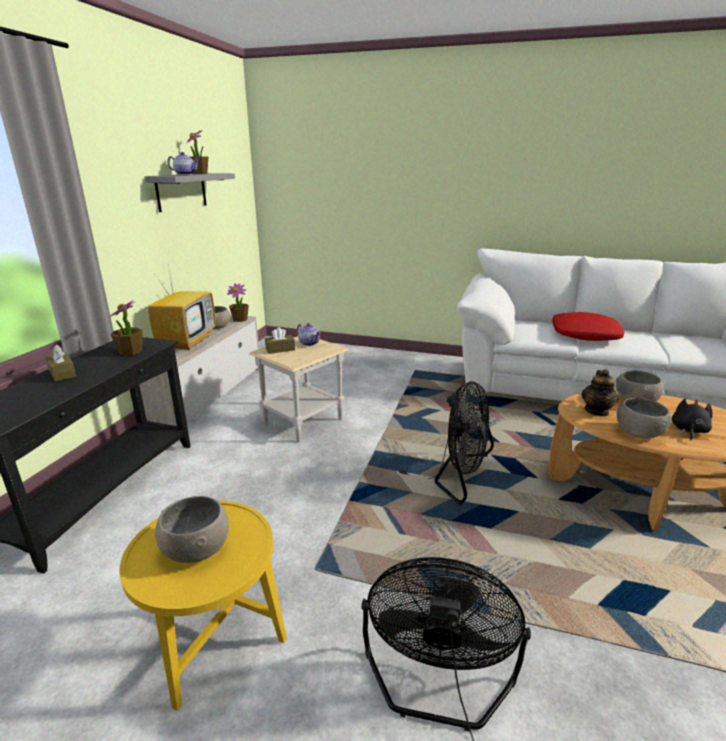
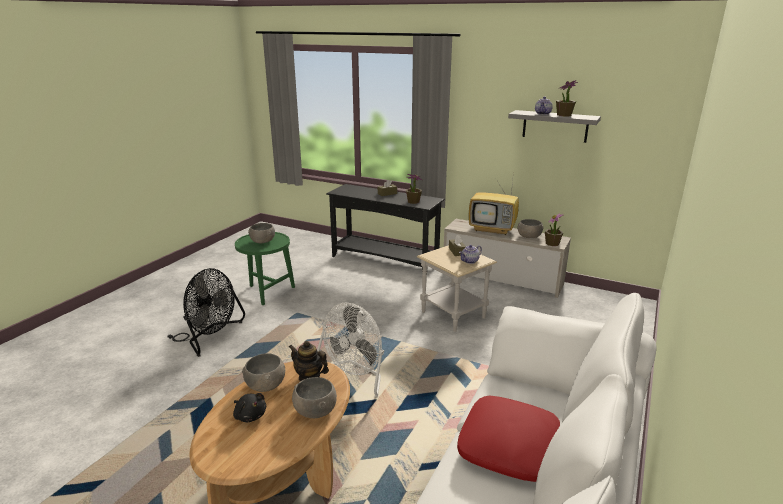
camera: 100 degrees right, 0 degrees up
(217, 652) = (267, 291): yellow side table -> green side table
(454, 475) = (355, 373): black fan -> white fan

